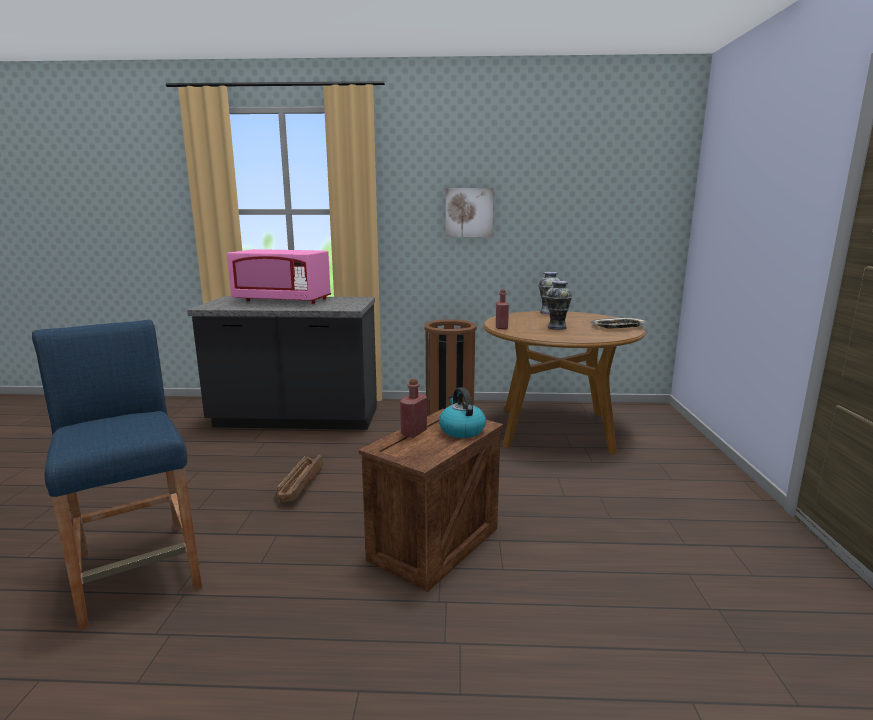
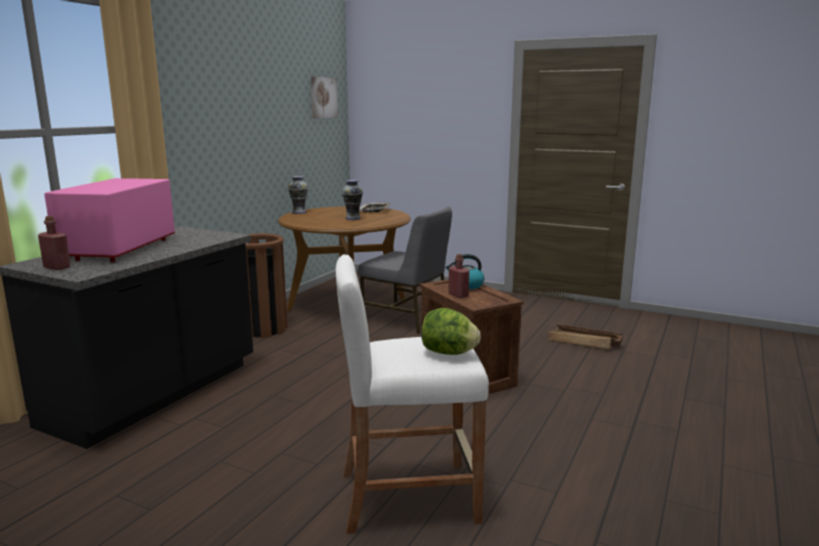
camera: 65 degrees left, 0 degrees up
(96, 439) = (448, 353): none -> lettuce
(138, 570) = (408, 496): blue stool -> white stool
(283, 300) = (119, 249): pink microwave -> pink microwave turned 150 degrees clockwise
(299, 485) = (325, 410): crate -> crate (585, 343)
(469, 212) = (227, 125): picture -> picture (323, 97)
(501, 327) = (327, 226): red bottle -> red bottle (57, 267)
(560, 467) = (406, 319): none -> grey chair

